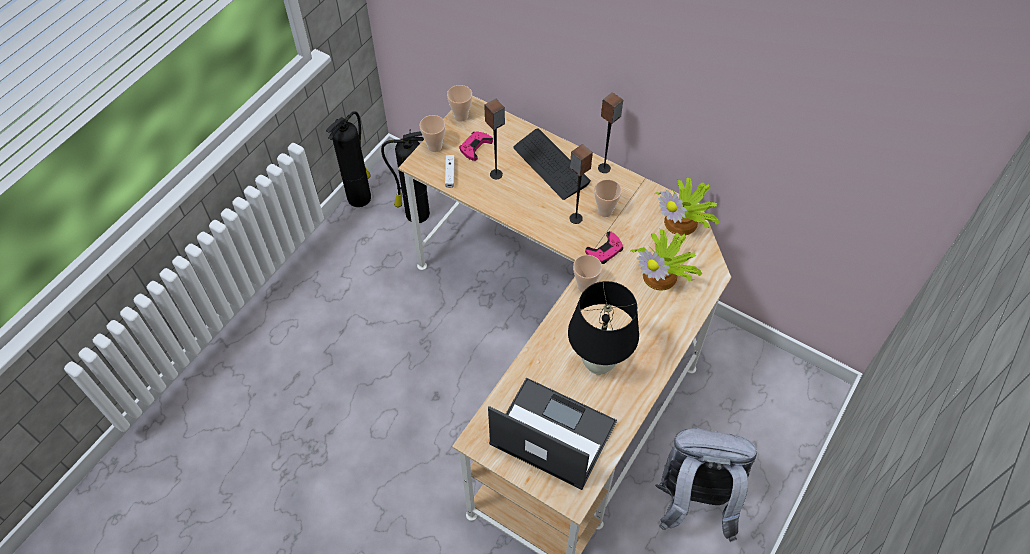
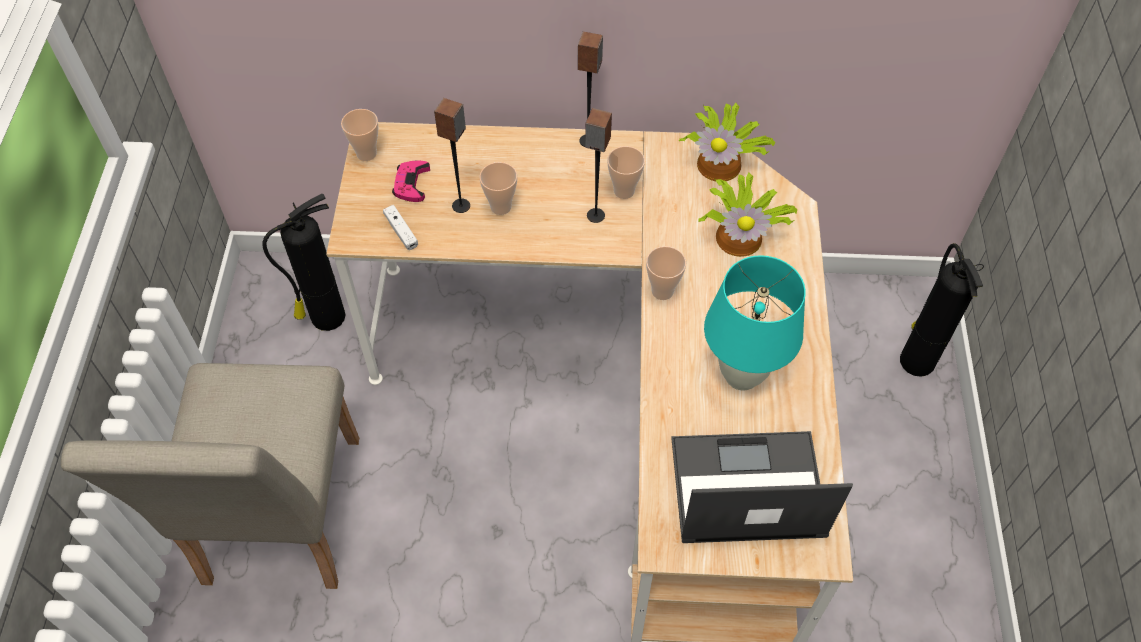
camera: 30 degrees left, 0 degrees up
(313, 325) = (278, 524): none -> beige chair
(360, 197) = (237, 330): fire extinguisher -> fire extinguisher (916, 359)
(434, 146) = (357, 206): cup -> cup (500, 207)
(551, 165) = (522, 165): keyboard -> none
(598, 363) = (741, 375): black table lamp -> turquoise table lamp
(605, 250) = (656, 237): pink game controller -> none
(694, 501) = (869, 492): grey backpack -> none

